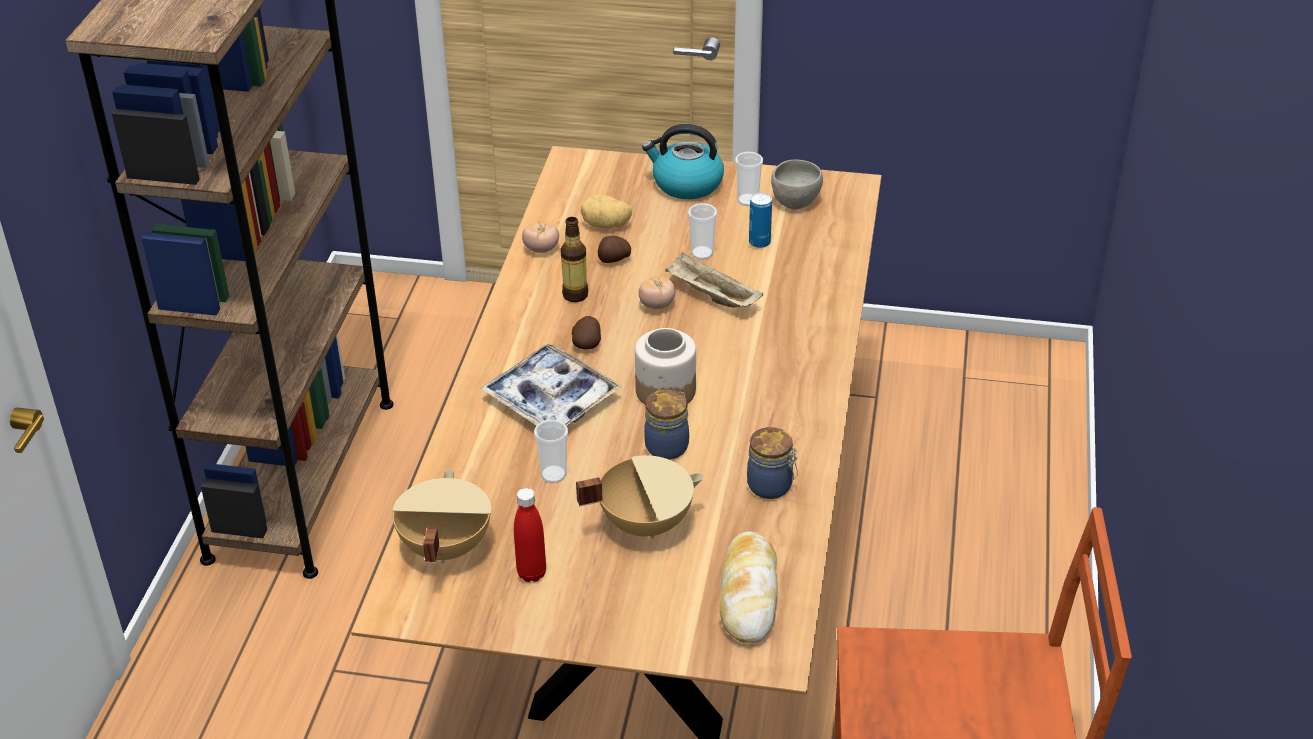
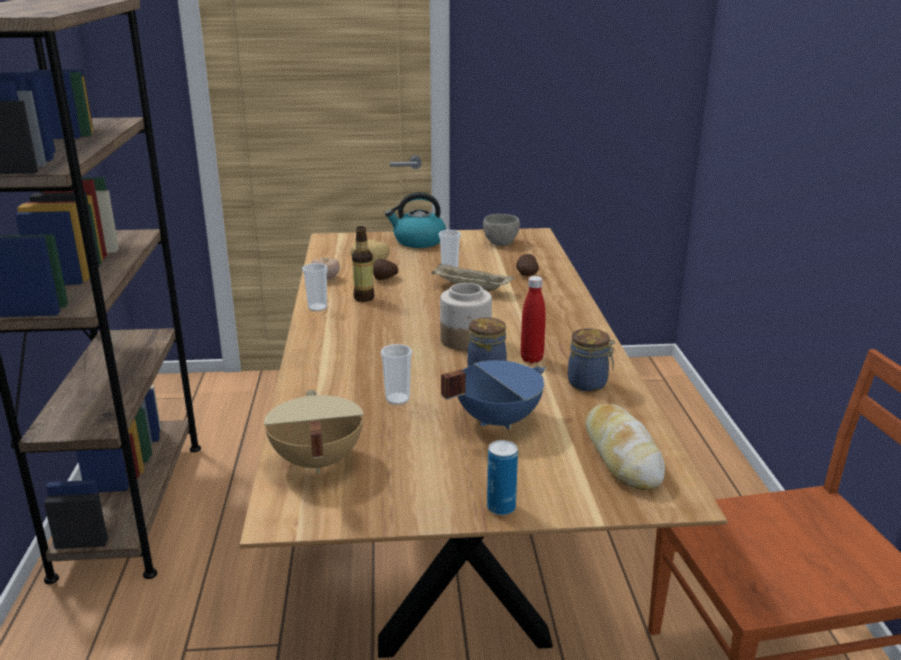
camera: 15 degrees left, 15 degrees down
(531, 573) = (411, 469): red bottle -> red bottle (531, 359)
(551, 399) = (372, 354): tray -> none
(587, 343) = (386, 321): potato -> potato (526, 274)
(644, 522) = (496, 419): beige cooking pot -> blue cooking pot
(657, 305) = (431, 297): tomato -> none
(748, 200) = (467, 244): cup -> cup (317, 308)
(759, 242) = (488, 262): can -> can (501, 508)

